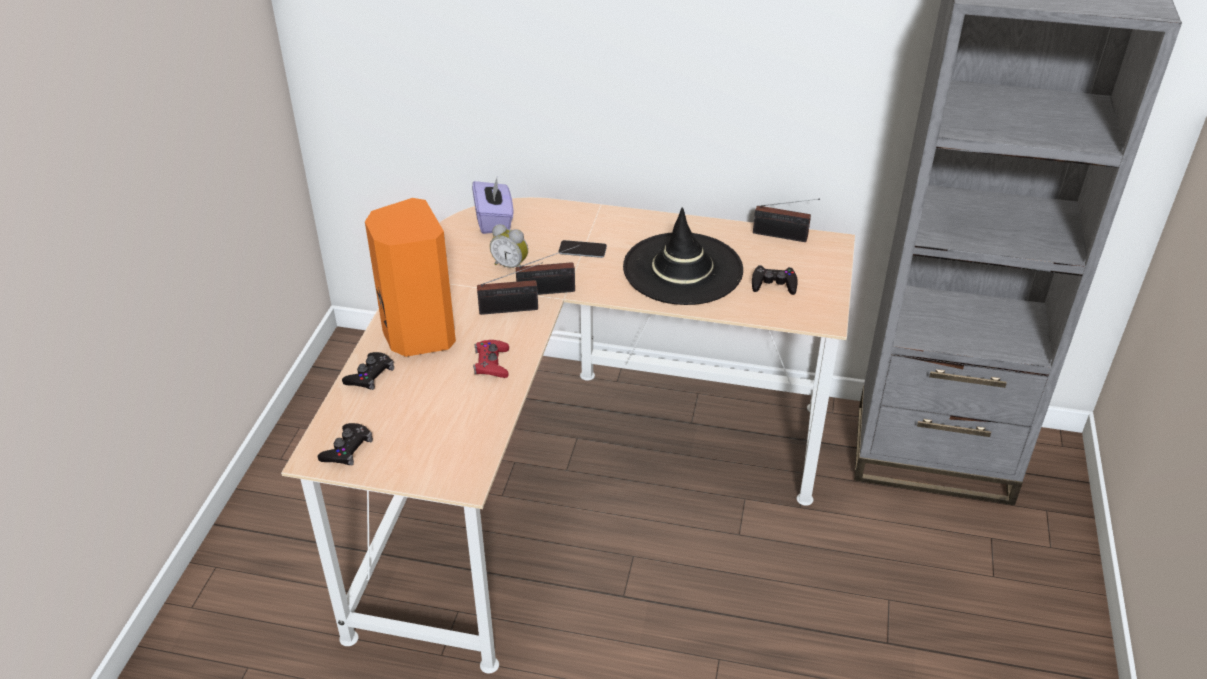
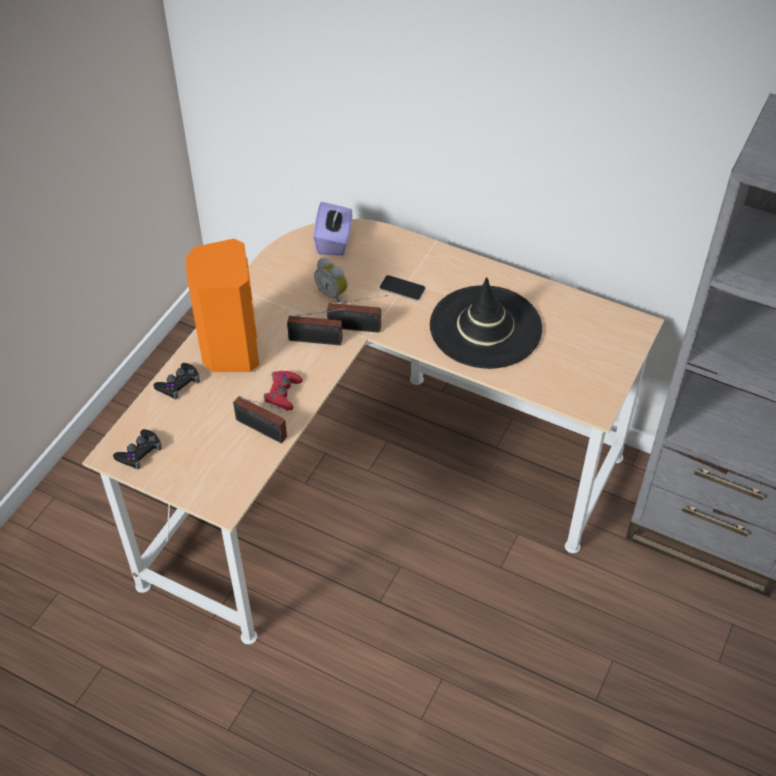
camera: 15 degrees right, 10 degrees up
(773, 284) = (563, 360): black game controller -> none
(783, 236) = (593, 308): radio -> radio (263, 430)

